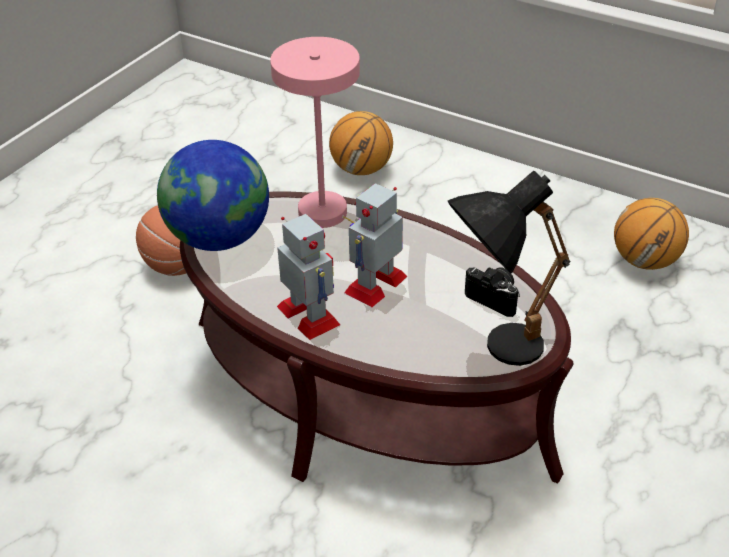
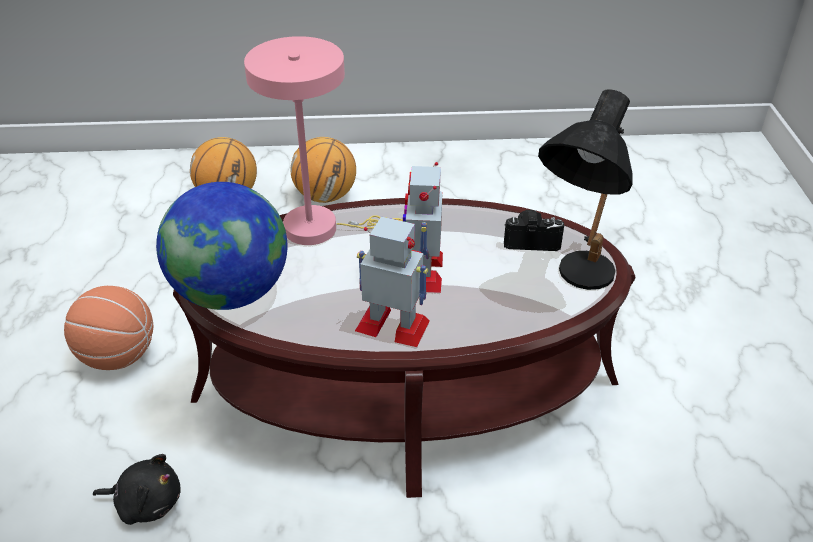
camera: 35 degrees left, 0 degrees up
(113, 381) = (146, 502): none -> black plush toy
(645, 261) = (523, 184): basketball -> basketball (326, 196)

